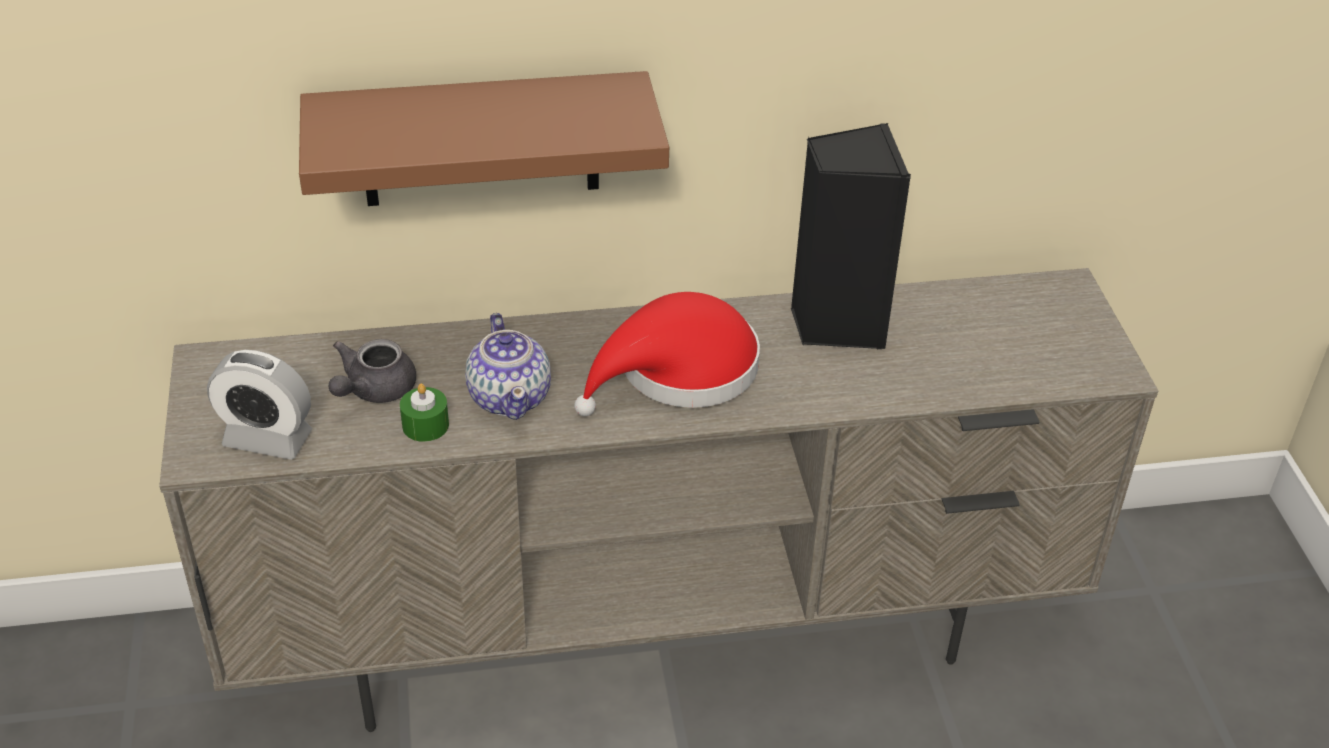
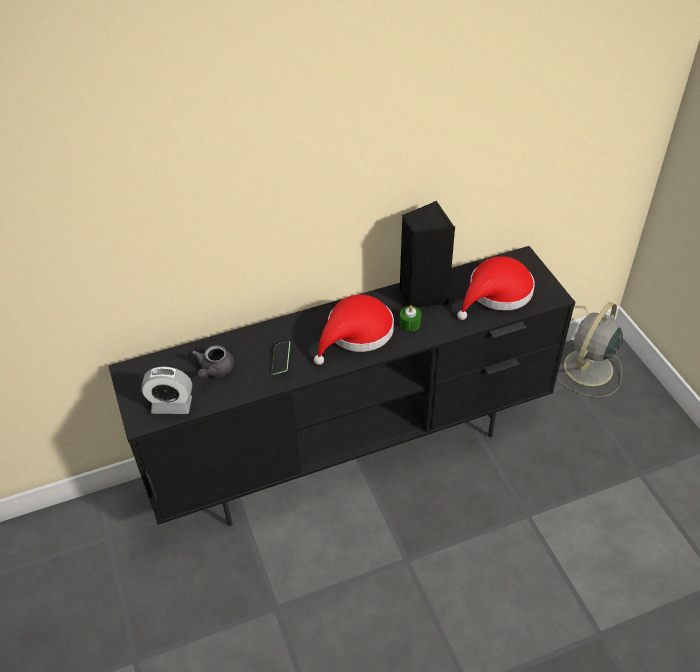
camera: 10 degrees left, 5 degrees up
(425, 425) = (245, 383): green candle -> green candle (410, 323)
(480, 139) = (246, 242): brown shelf -> none
(510, 396) = (281, 361): teapot -> phone
(660, 635) = (354, 450): beige tv stand -> black tv stand
(993, 346) = (497, 293): none -> red hat
(1191, 568) = (587, 369): none -> grey fan

